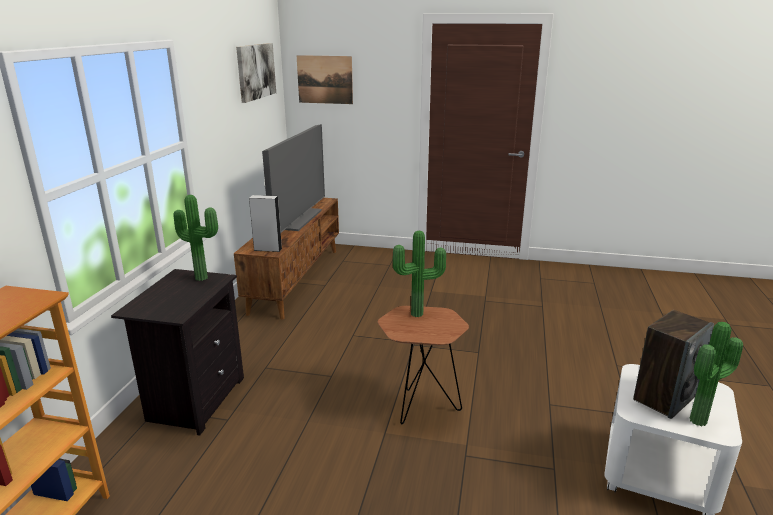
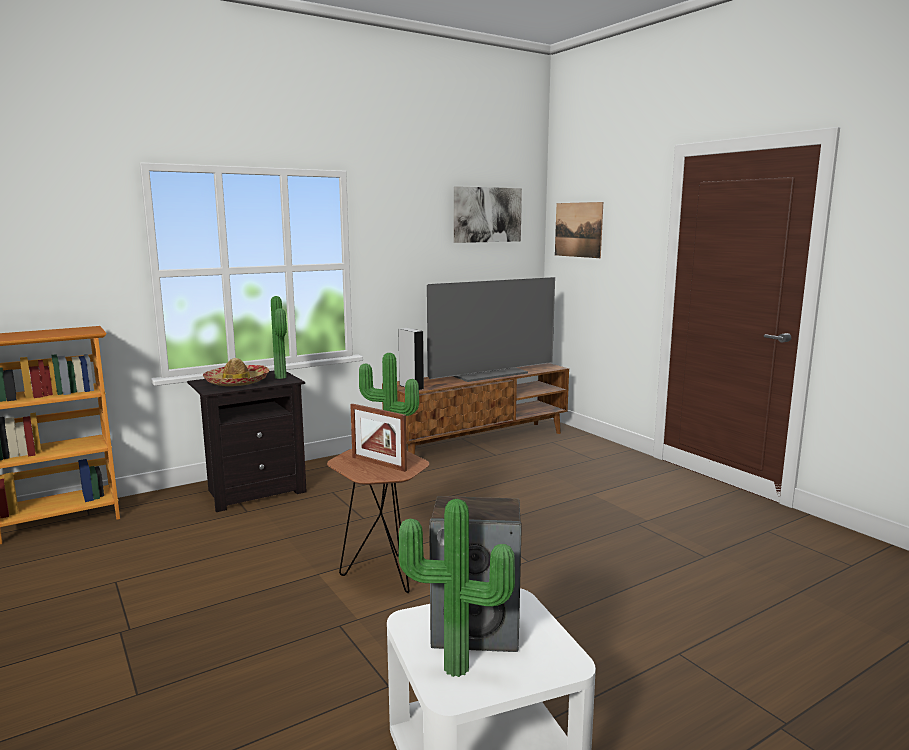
camera: 45 degrees right, 10 degrees down
(174, 298) = (237, 382): none -> hat
(426, 324) = (378, 464): none -> picture frame

